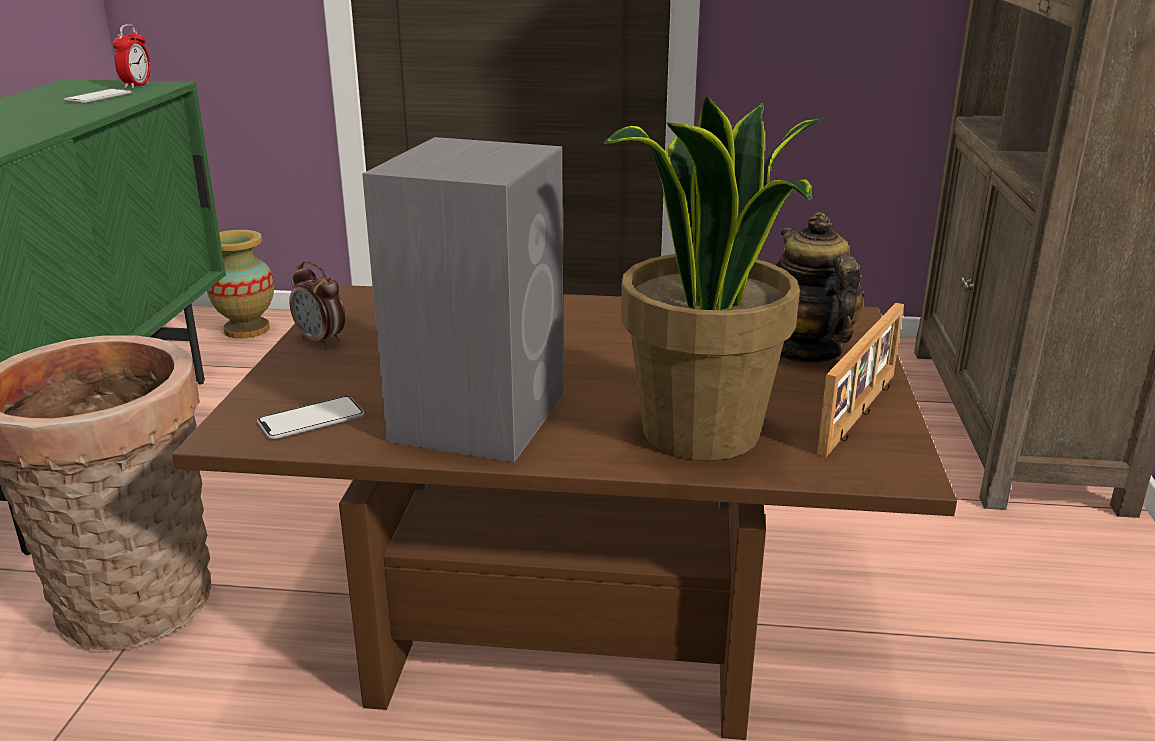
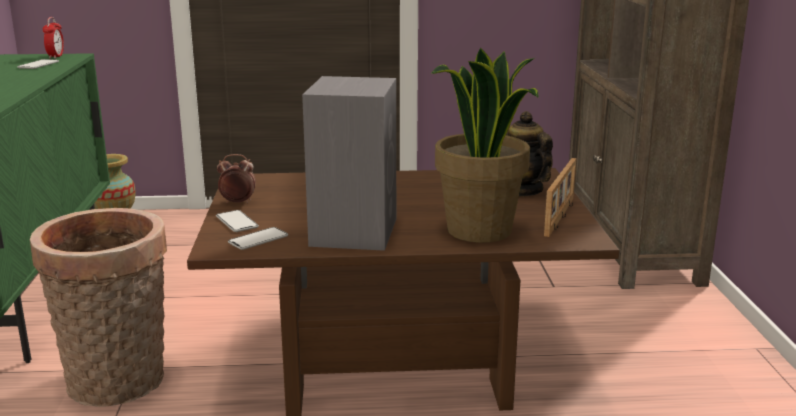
camera: 10 degrees left, 5 degrees down
(297, 380) = (237, 222): none -> phone
(321, 341) = (238, 202): alarm clock -> alarm clock turned 150 degrees clockwise

